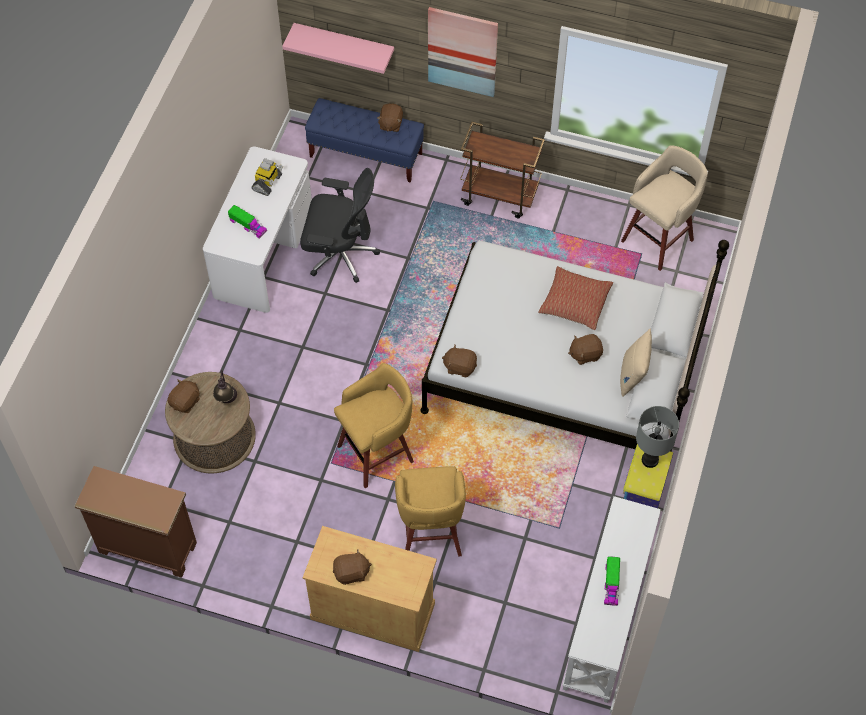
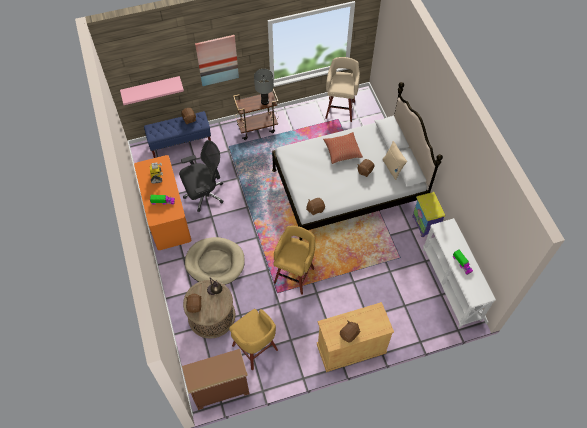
camera: 35 degrees left, 0 degrees up
(263, 253) = (166, 215): white desk -> orange desk
(278, 364) = (215, 262): none -> beige dog bed
(430, 534) = (348, 296): yellow stool -> yellow stool (256, 349)
(650, 460) = (428, 201): grey table lamp -> grey table lamp (265, 101)

